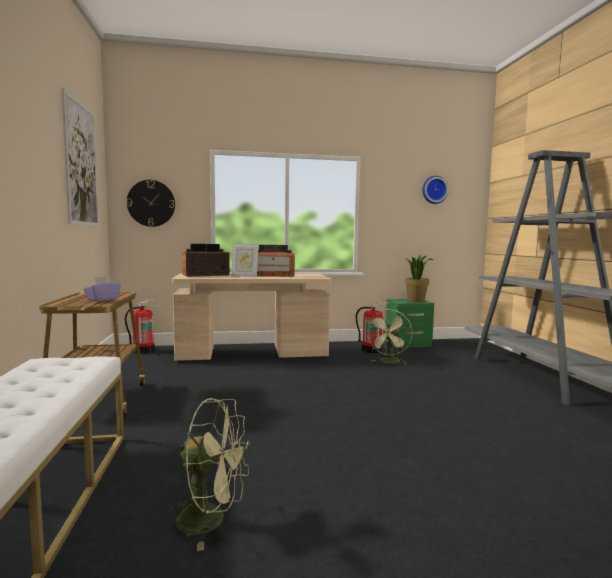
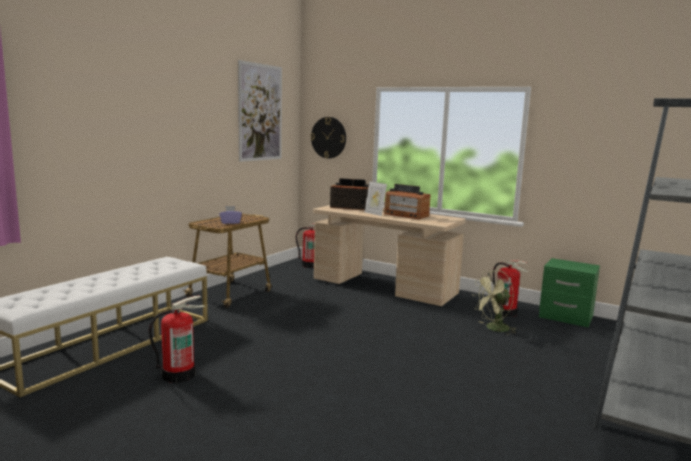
camera: 40 degrees right, 5 degrees up
(212, 520) = (179, 374): green fan -> fire extinguisher
(416, 301) = (579, 267): potted plant -> none
(434, 190) = (633, 125): wall clock -> none

